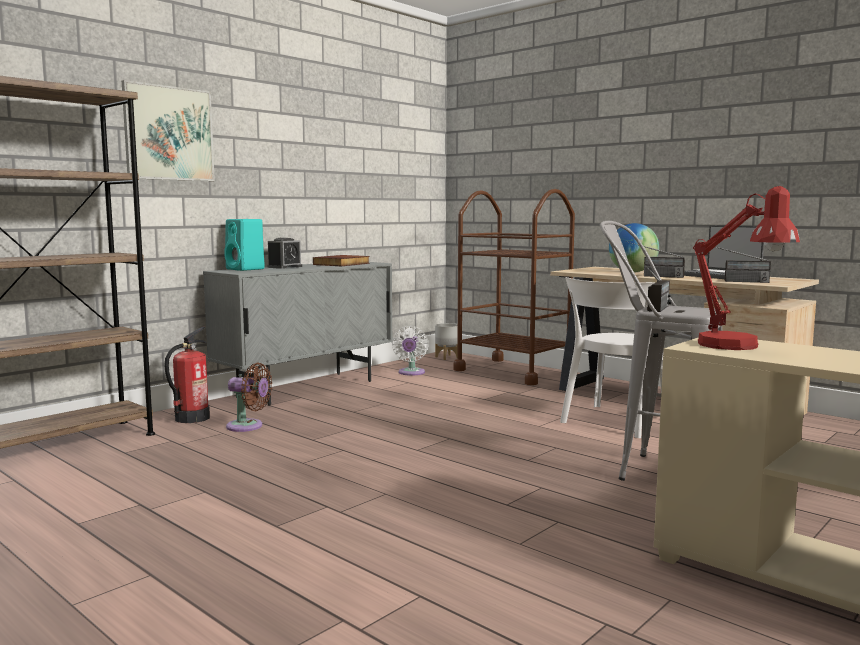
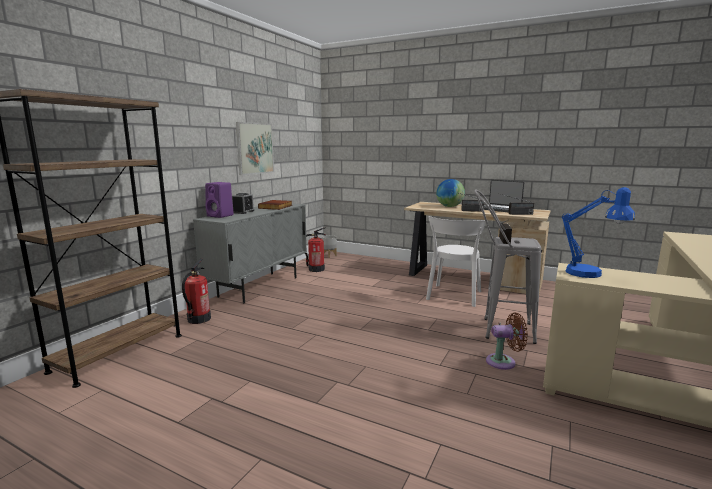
camera: 15 degrees left, 5 degrees up
(169, 133) = (166, 126): picture -> picture (255, 148)
(246, 269) = (221, 216): turquoise speaker -> purple speaker
(248, 426) = (242, 322): brown fan -> brown fan (504, 362)
(411, 373) = (316, 269): white fan -> fire extinguisher
(513, 371) = (374, 263): brown cart -> none
(739, 347) = (591, 274): red table lamp -> blue table lamp

